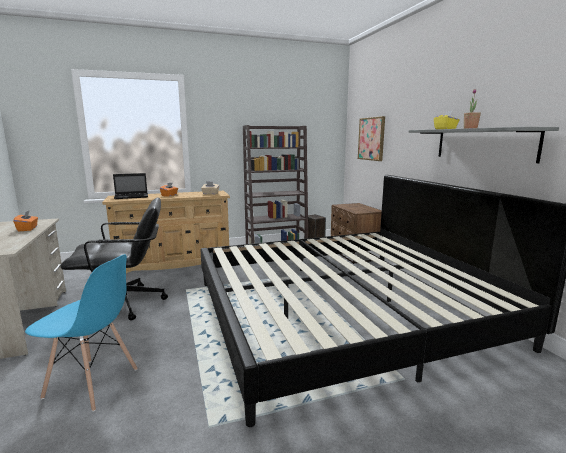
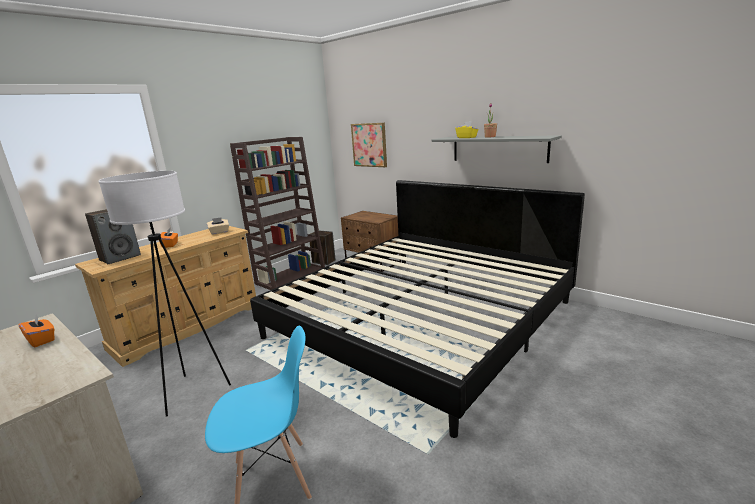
camera: 30 degrees left, 5 degrees up
(125, 304) = (193, 392): black office chair -> white floor lamp
(132, 197) = (120, 257): laptop -> speaker

